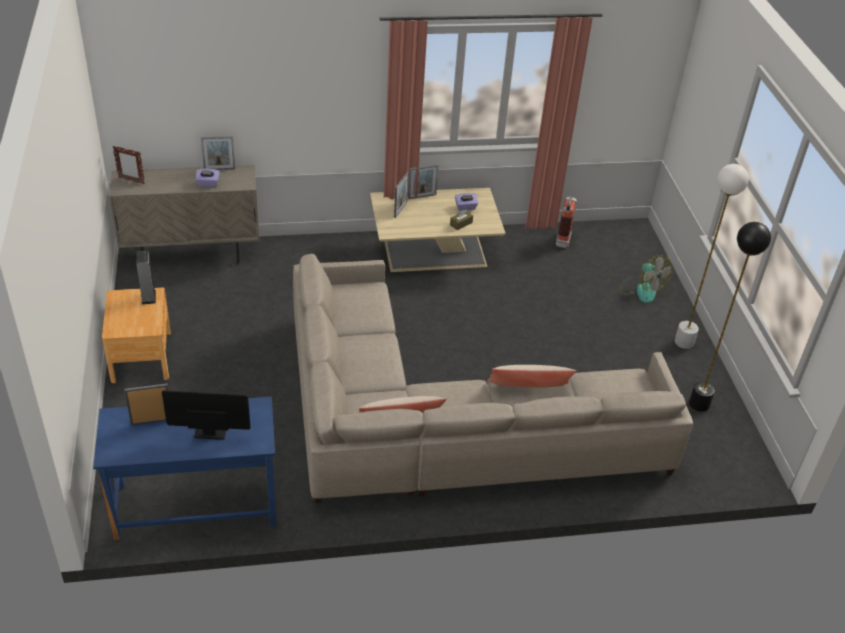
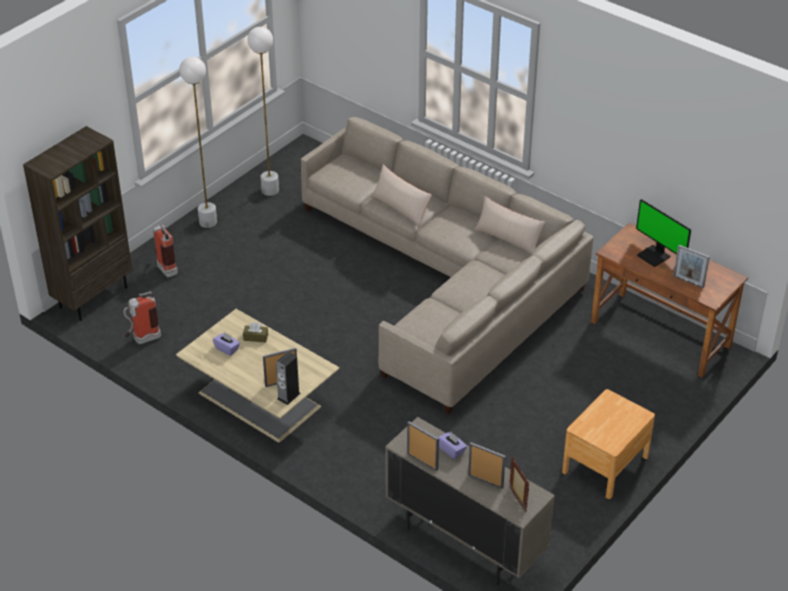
camera: 130 degrees left, 0 degrees up
(148, 297) = (587, 428): speaker -> speaker (288, 396)
(196, 505) = (660, 334): blue desk -> brown desk
(422, 196) = (244, 382): picture frame -> picture frame (485, 481)
(641, 243) = (93, 297): none -> brown bookcase
(641, 289) = (165, 267): fan -> fire extinguisher
(699, 404) = (270, 190): black floor lamp -> white floor lamp

